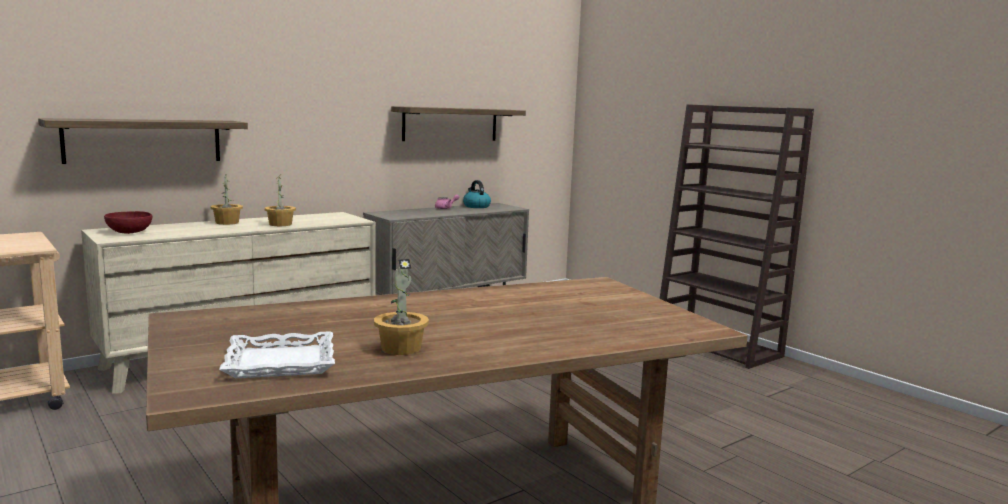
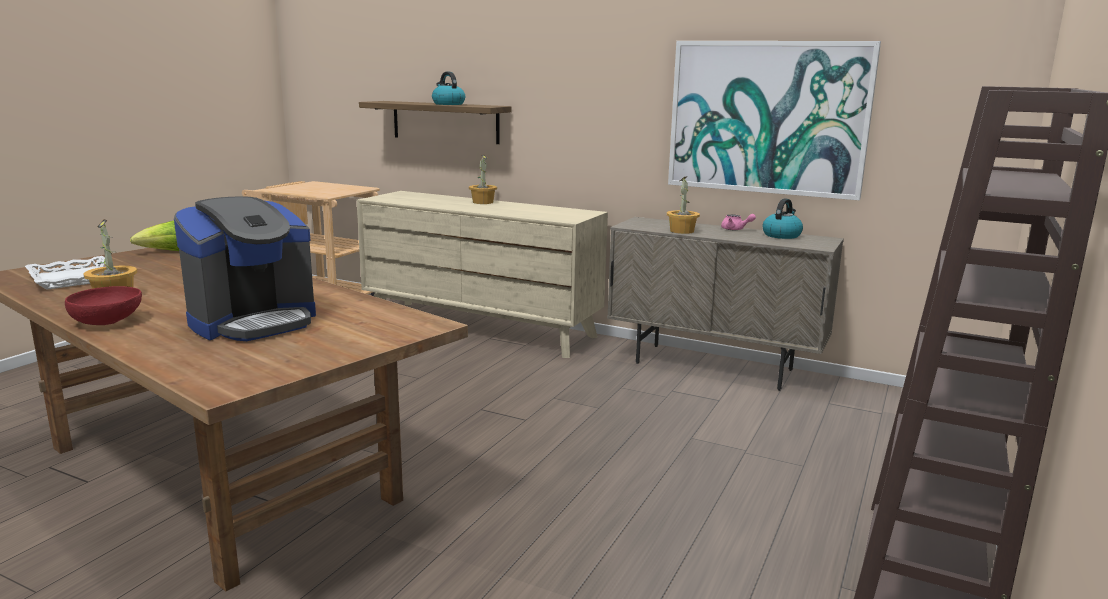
camera: 65 degrees right, 5 degrees up
(129, 232) = (405, 196): red bowl -> red bowl (108, 322)
(171, 120) = (448, 104): none -> kettle
(201, 324) = (166, 252): none -> lettuce
(281, 224) = (502, 210): potted plant -> potted plant (682, 231)
(450, 124) = (767, 118): shelf -> picture
(553, 314) = (254, 322): none -> coffee machine

